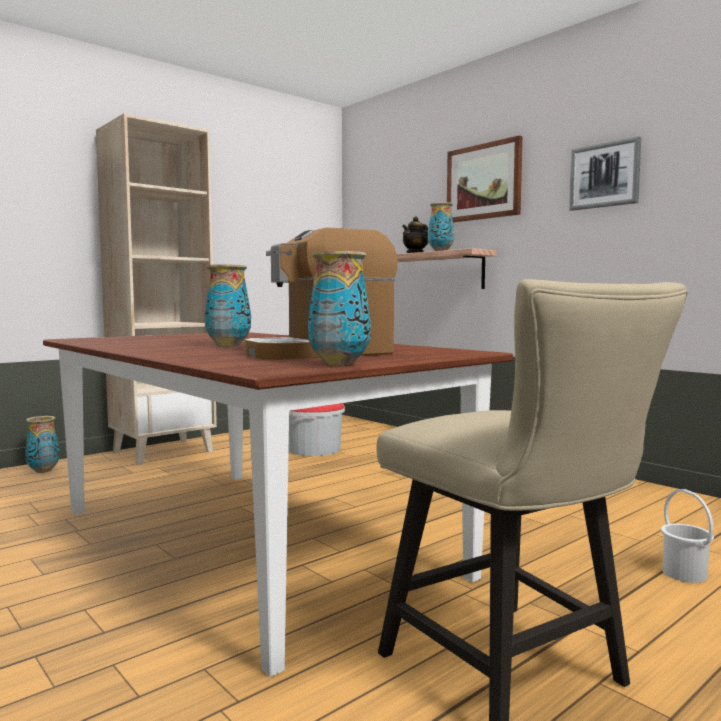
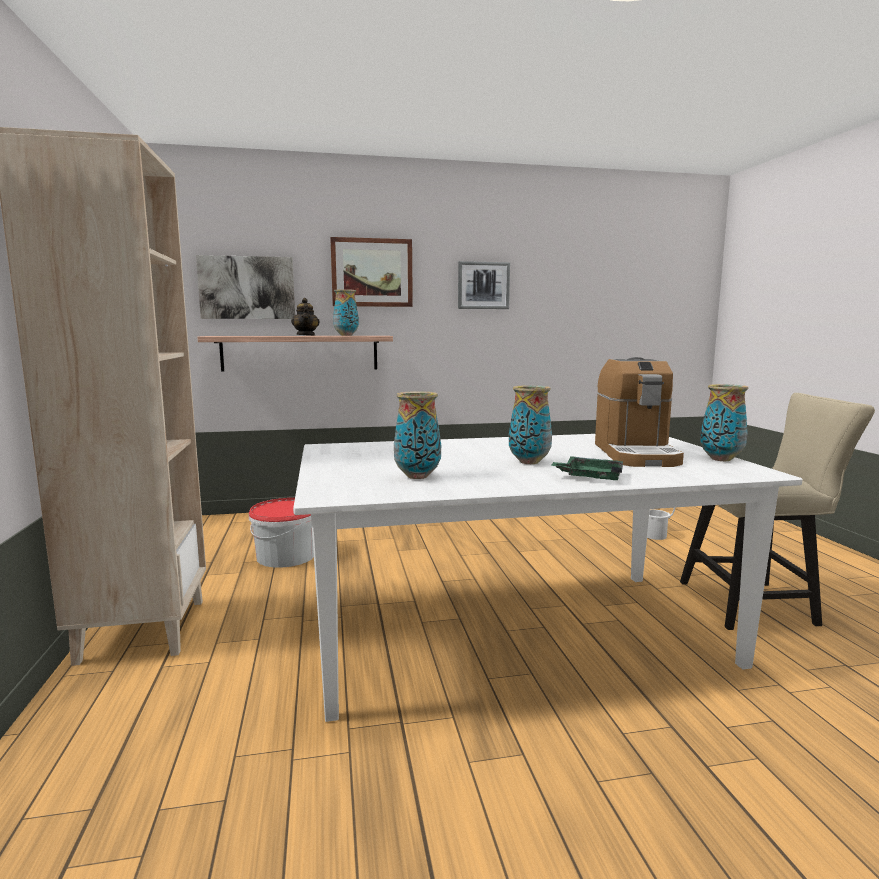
camera: 60 degrees left, 5 degrees up
(43, 471) = (72, 735): vase -> vase (418, 476)
(177, 352) = (590, 477): none -> green tray
(250, 541) = (517, 633): brown dining table -> white dining table
(391, 213) = (247, 288): none -> picture

